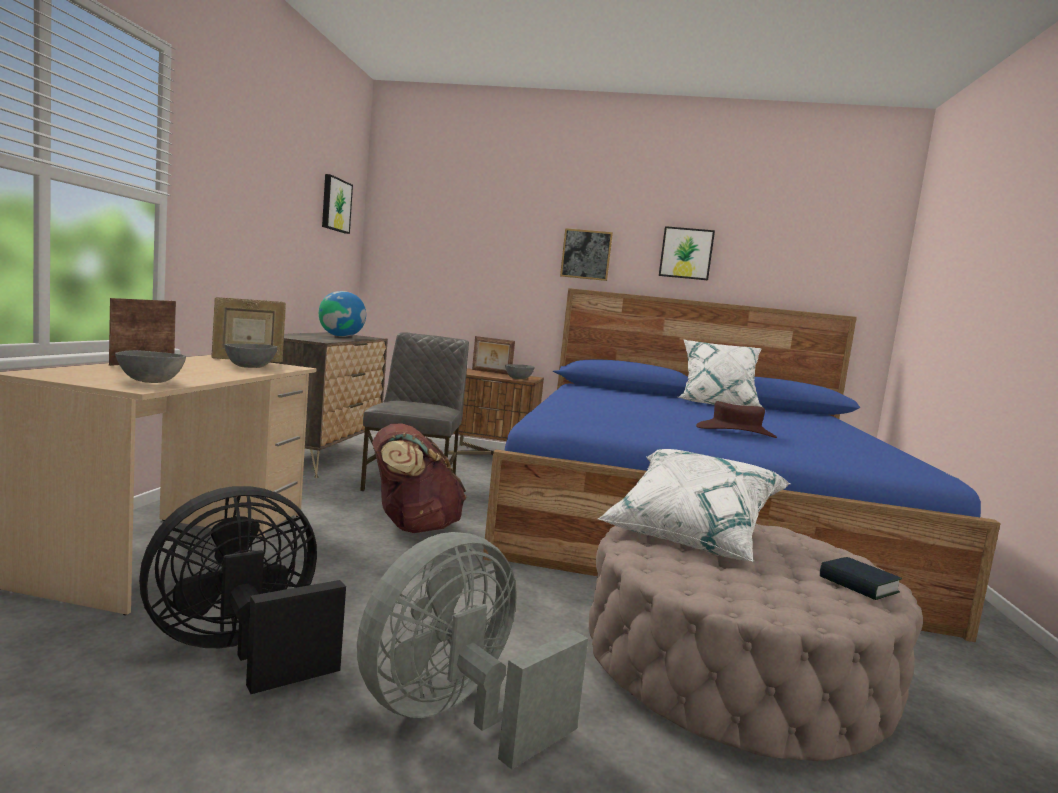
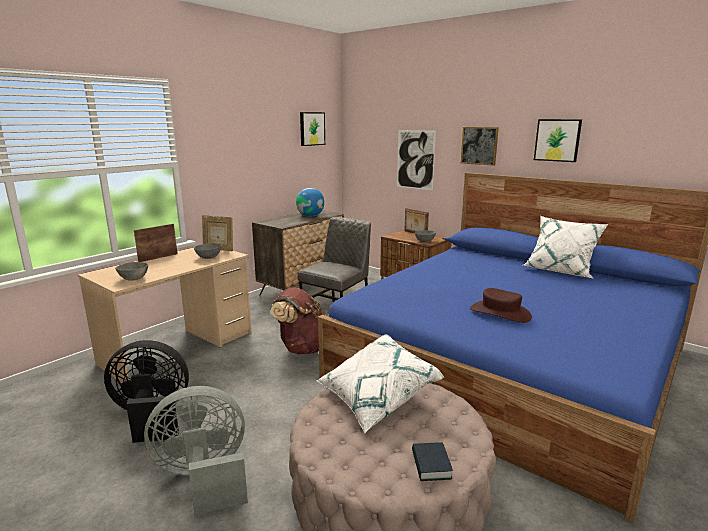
camera: 30 degrees right, 10 degrees up
(490, 269) = (415, 159): none -> picture

